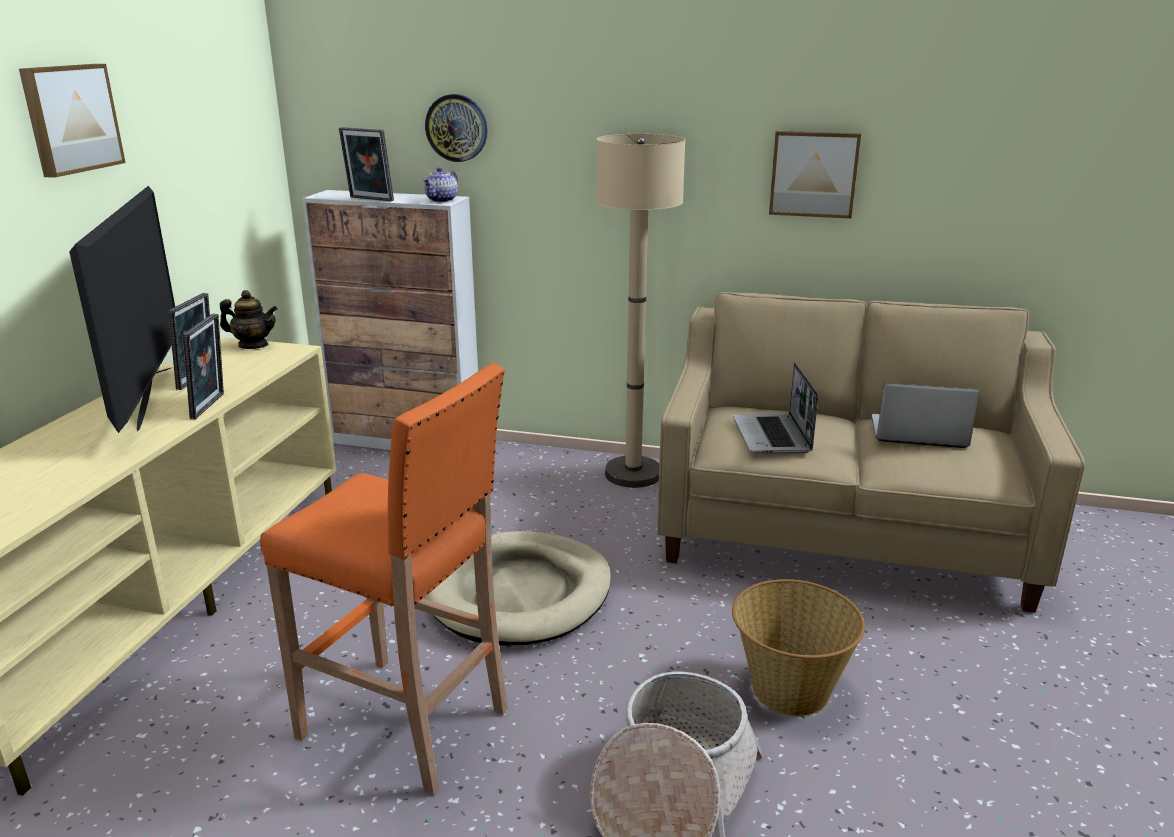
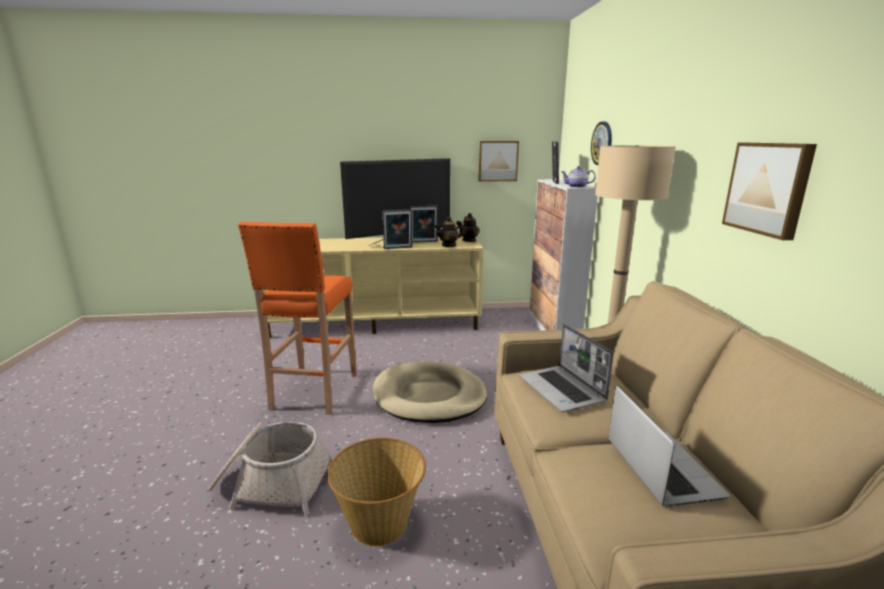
camera: 70 degrees right, 5 degrees down
(70, 118) = (412, 124): picture -> picture (497, 161)
(261, 364) = (449, 245): none -> teapot
(773, 436) = (562, 390): laptop -> laptop turned 90 degrees counterclockwise

